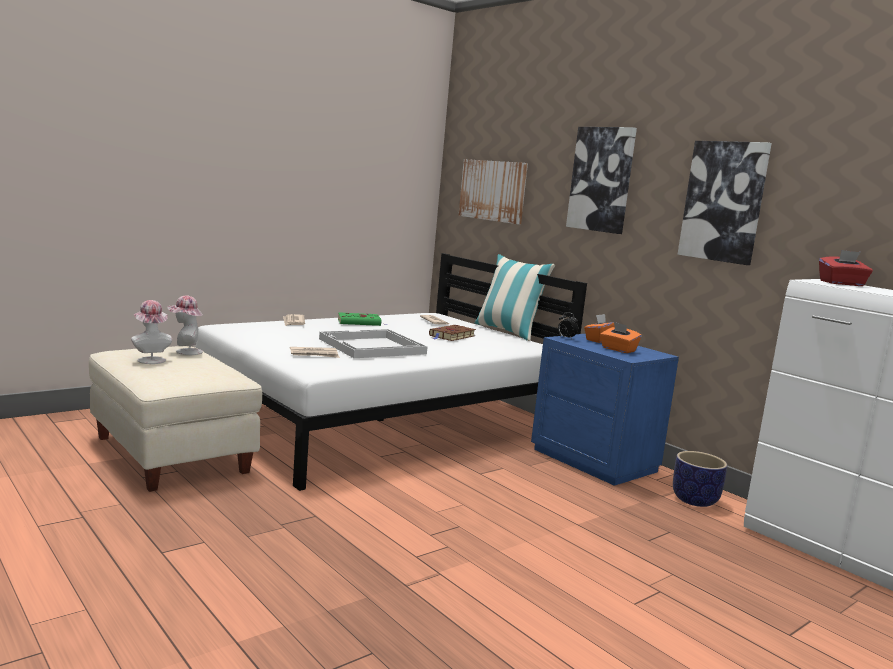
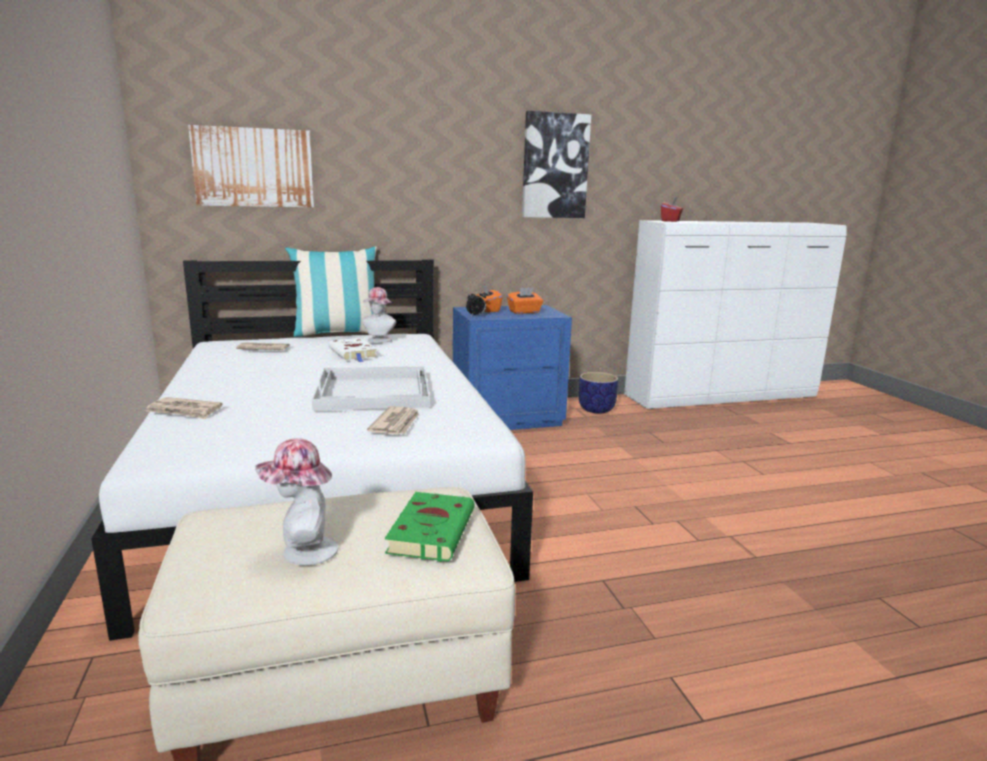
camera: 65 degrees left, 5 degrees up
(185, 352) = (264, 515): hat -> hat (379, 341)
(360, 322) = (229, 378): green book -> green book (432, 530)
(451, 336) = (353, 353): brown book -> white book
(601, 179) = (423, 149): picture -> none

